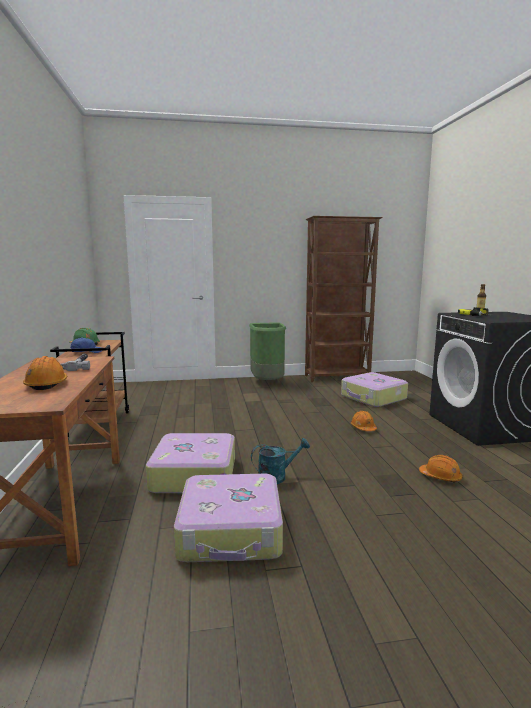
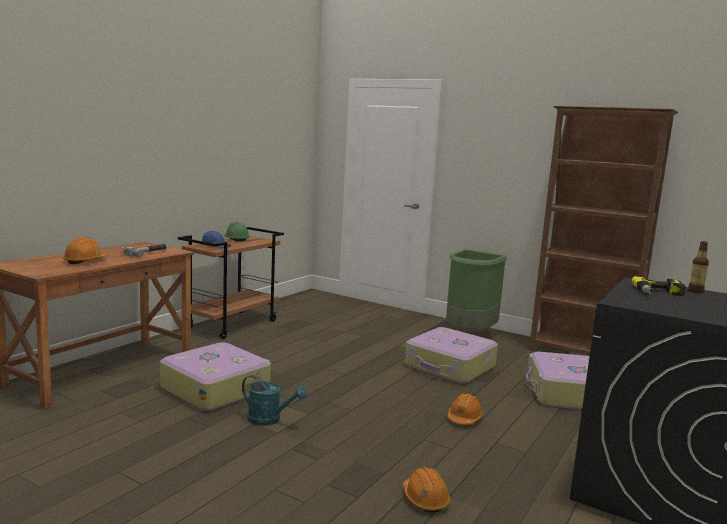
camera: 40 degrees right, 0 degrees up
(231, 531) = (152, 438): suitcase -> suitcase (450, 367)

